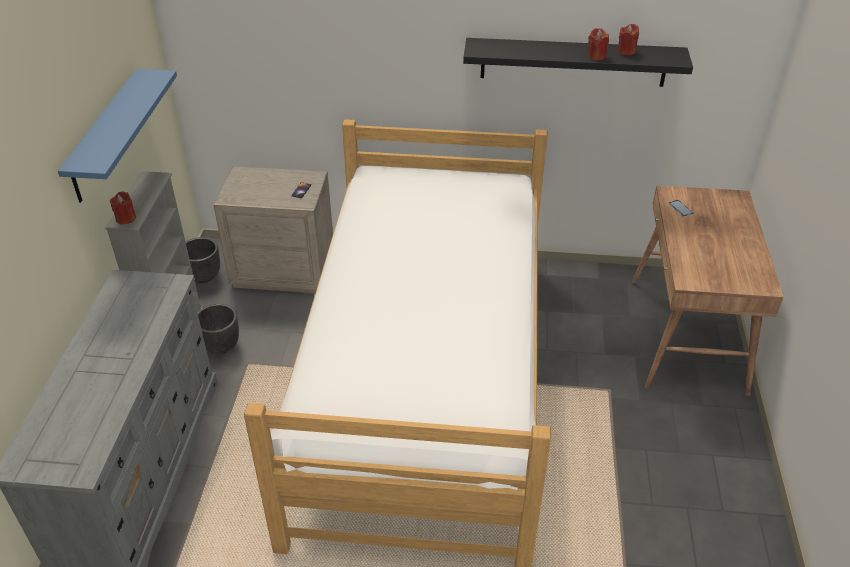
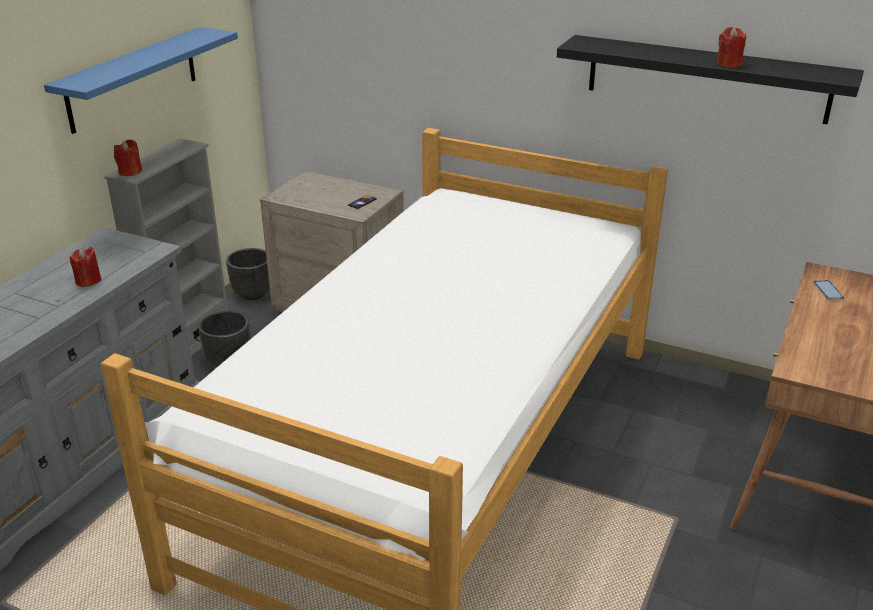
camera: 20 degrees right, 10 degrees down
(626, 51) = (773, 64): red candle -> red candle (88, 281)

